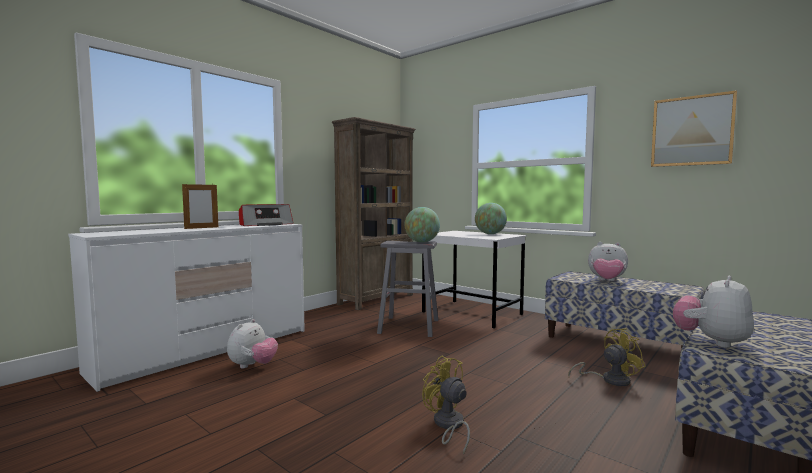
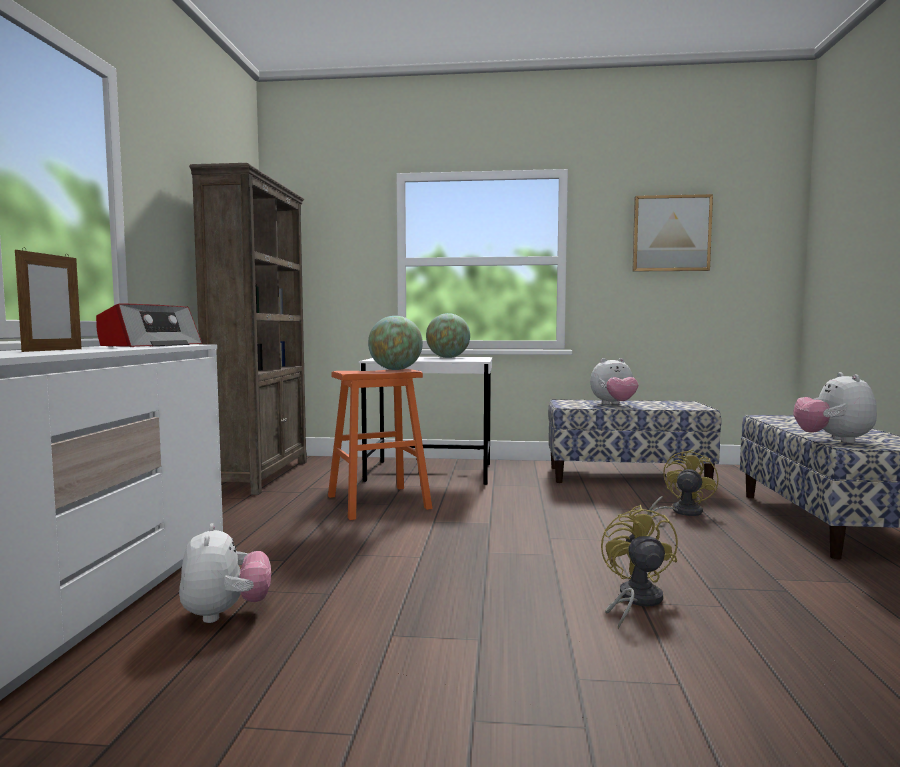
camera: 35 degrees left, 0 degrees up
(409, 326) = (378, 502): grey stool -> orange stool
(448, 426) = (635, 600): yellow fan -> yellow fan turned 75 degrees clockwise

